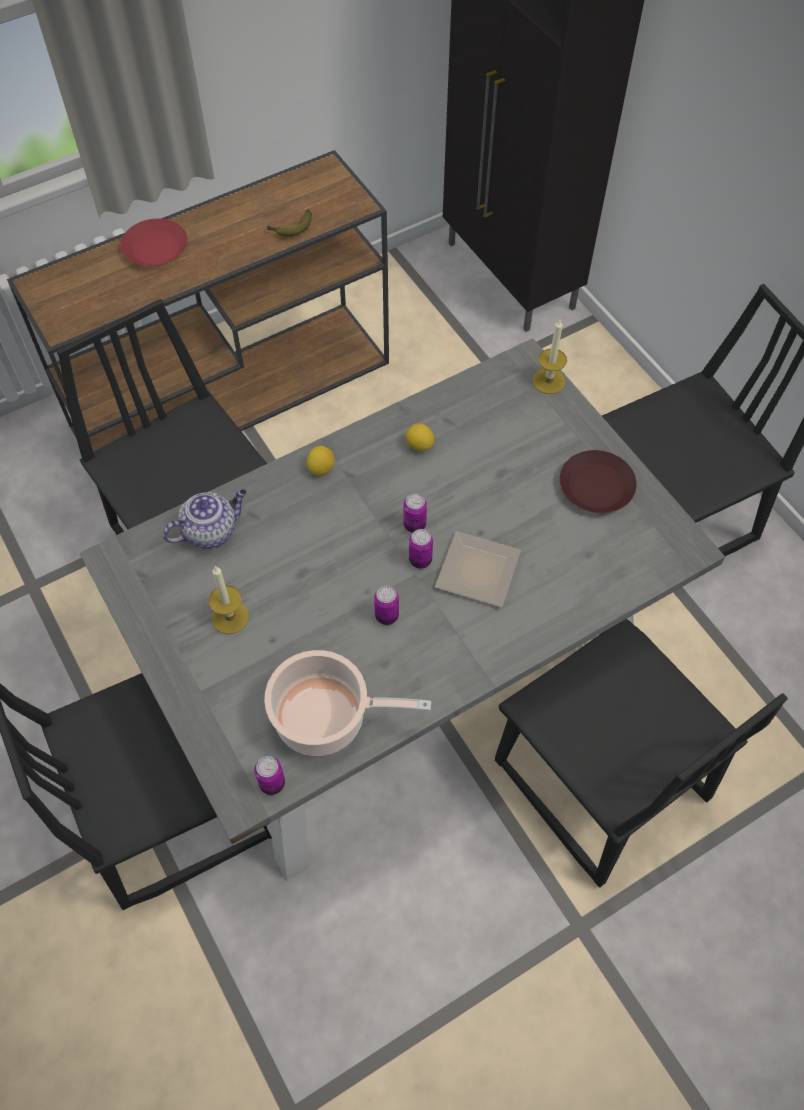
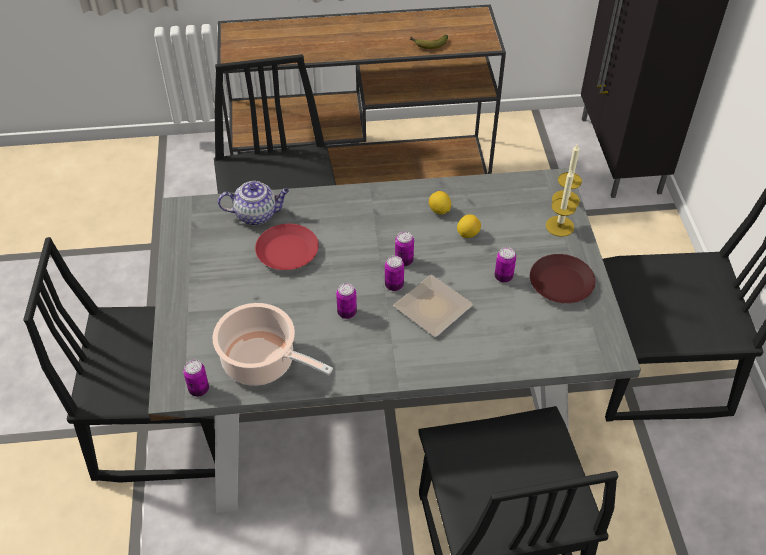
camera: 25 degrees right, 10 degrees down
(156, 249) = (326, 30): red plate -> red plate (287, 252)
(230, 617) = (236, 273): candle -> candle (559, 226)
(321, 468) = (358, 201): lemon -> lemon (468, 234)
(532, 502) = (503, 277): none -> can

